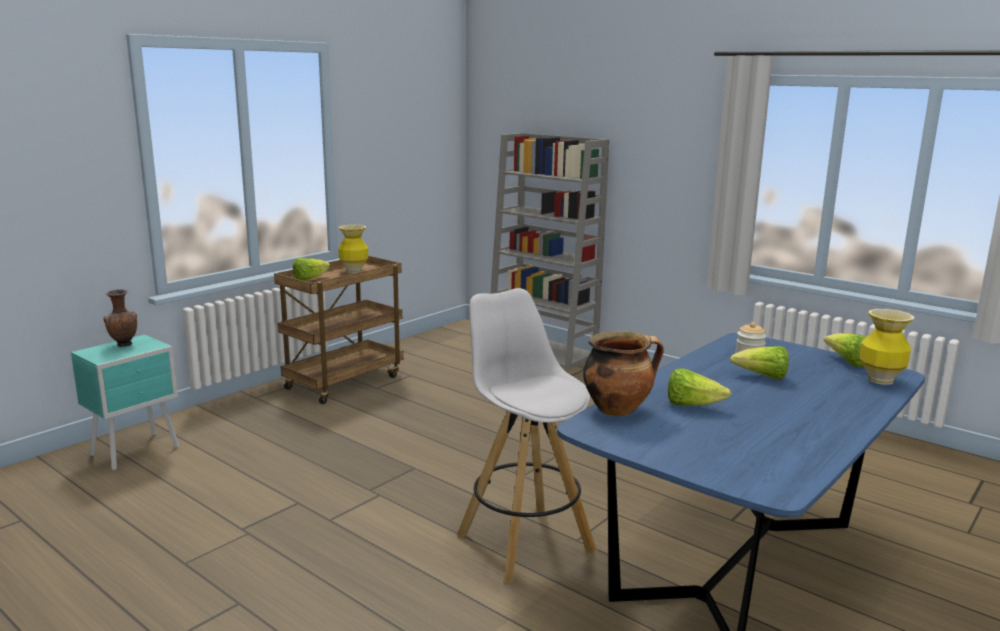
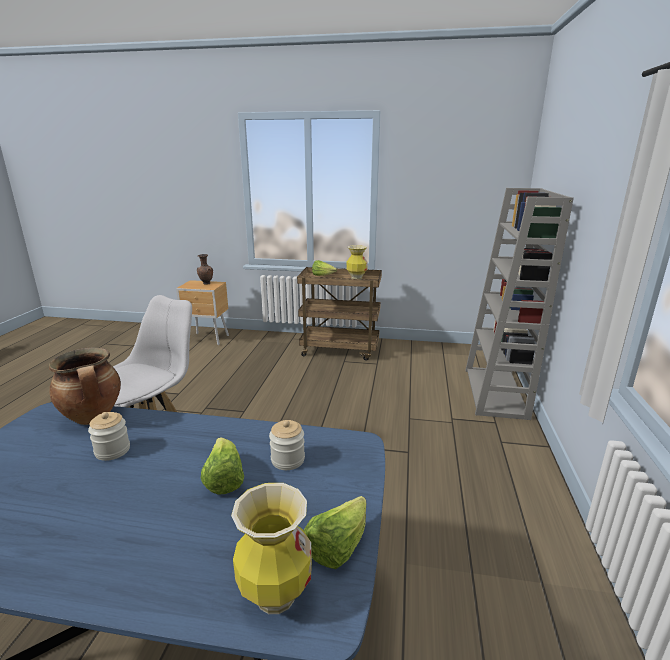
camera: 60 degrees right, 5 degrees up
(137, 451) = (208, 339): turquoise nightstand -> brown nightstand
(692, 405) = (112, 451): lettuce -> jar

